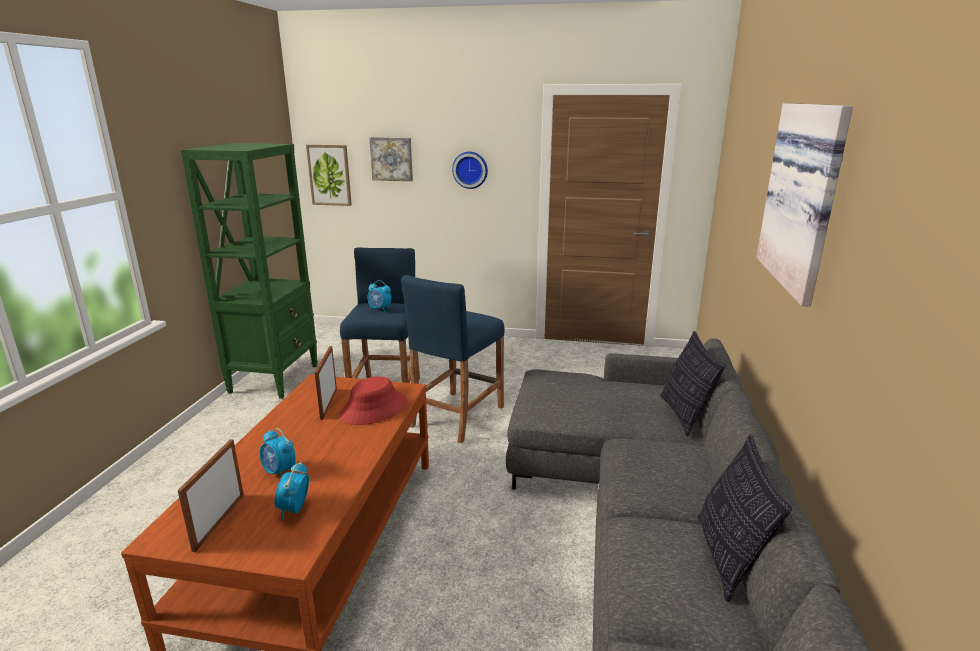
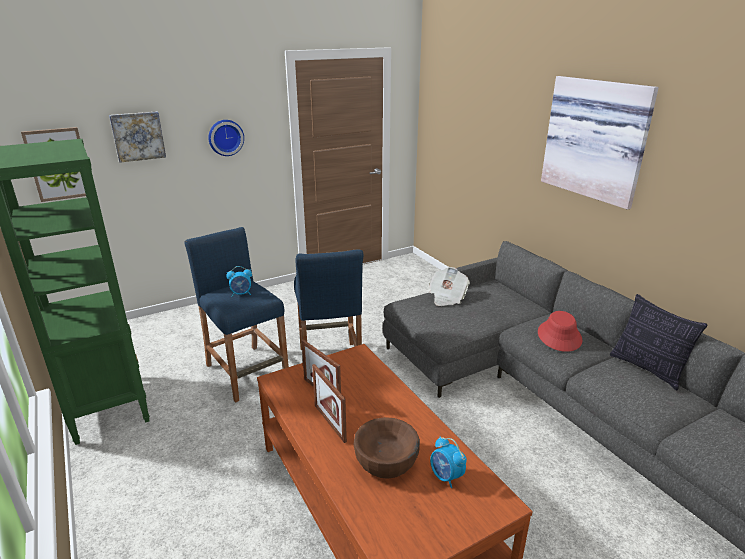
camera: 40 degrees left, 5 degrees up
(219, 521) = (415, 519): picture frame -> picture frame (330, 423)
(279, 472) = (386, 460): alarm clock -> brown bowl
(374, 409) = (364, 379): red hat -> red hat (559, 336)
(593, 382) = (447, 297): none -> newspaper
(684, 415) = (520, 299): pillow -> none

